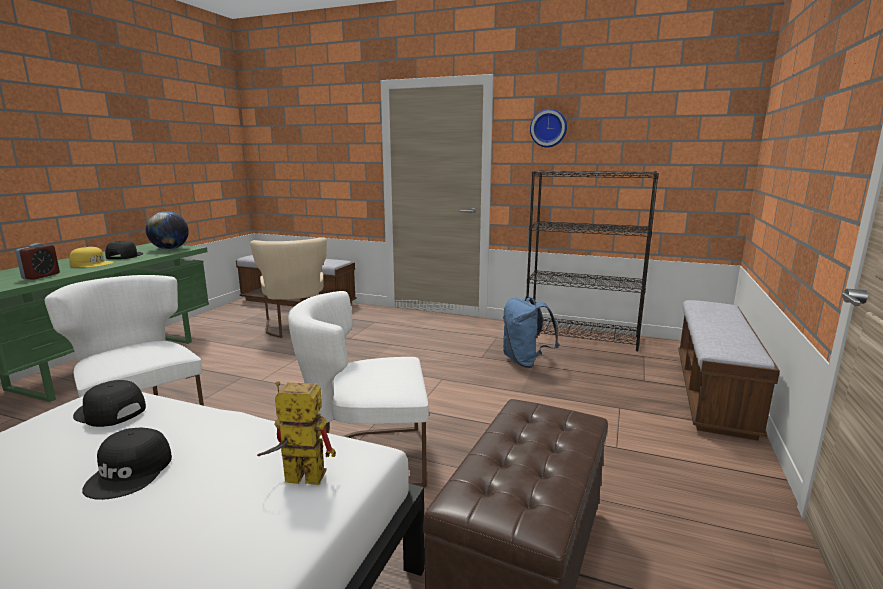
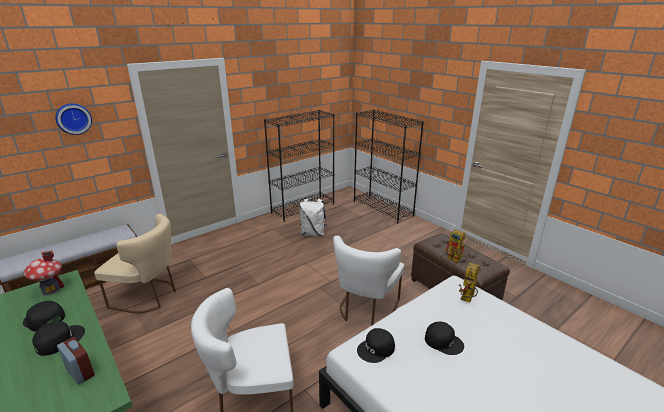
camera: 60 degrees left, 10 degrees up
(92, 264) = (59, 340): yellow cap -> black cap
(170, 249) = (51, 290): globe -> toy house
(493, 453) = (457, 260): none -> toy robot
(525, 362) = (313, 233): blue backpack -> white backpack
(548, 128) = (263, 92): wall clock -> wall clock (73, 118)
(713, 392) = (383, 209): bench -> black bookcase

